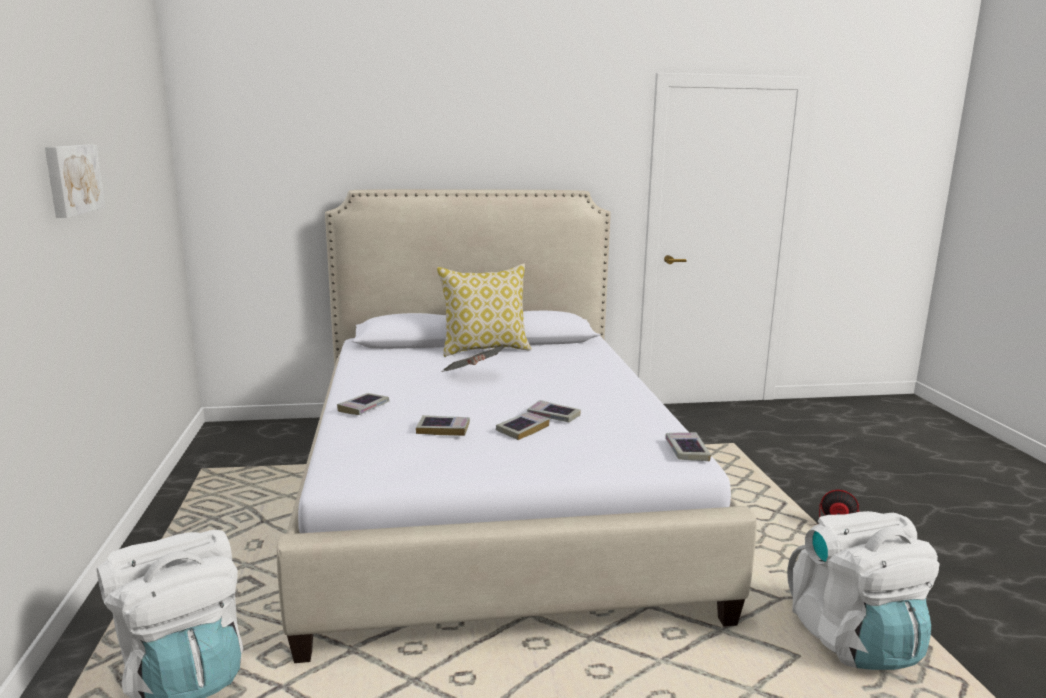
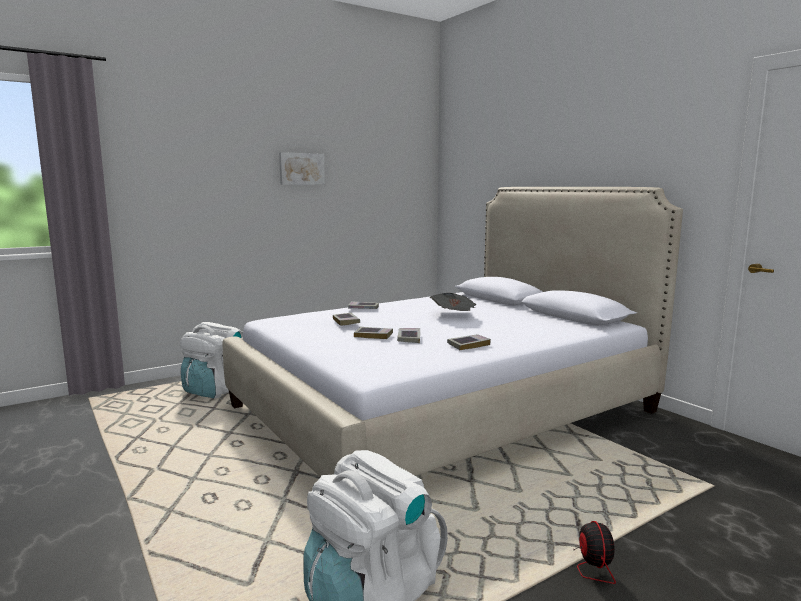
camera: 65 degrees right, 5 degrees down
(485, 349) = (517, 310): pillow -> none
(686, 451) = (389, 373): book -> book (468, 345)

